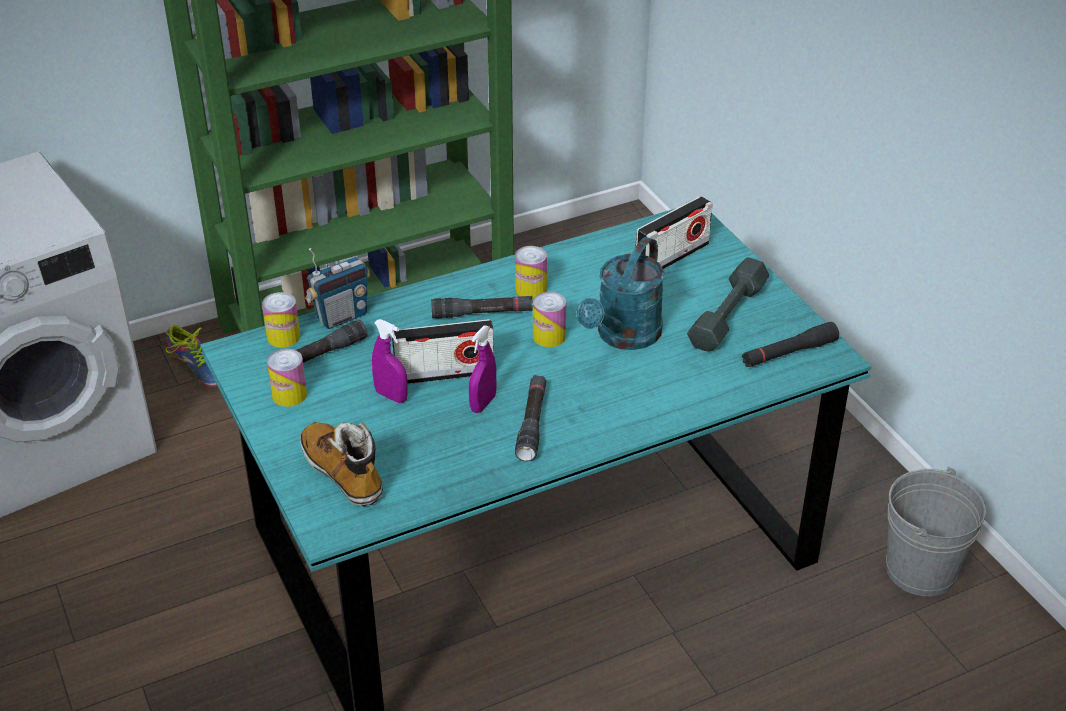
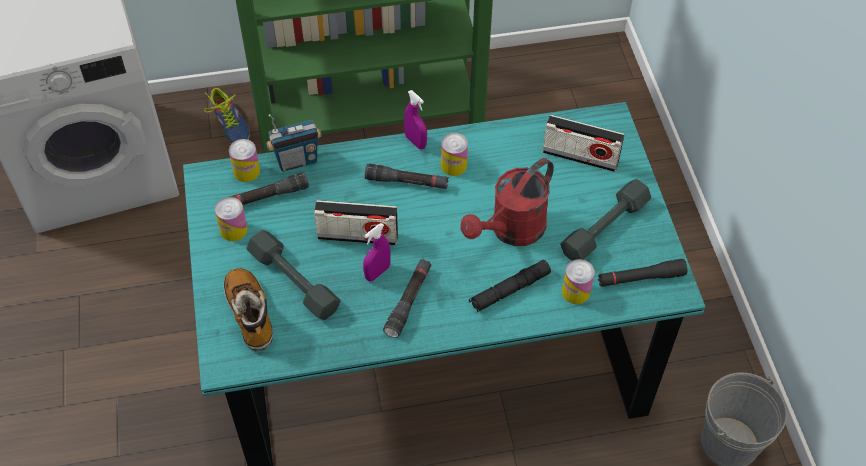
camera: 15 degrees right, 15 degrees up
(384, 430) = (294, 280): none -> grey dumbbell
(391, 396) = (309, 248): purple spray bottle -> purple spray bottle (415, 142)
(549, 336) = (451, 217): can -> can (575, 292)
(623, 337) = (511, 231): turquoise watering can -> red watering can
(646, 391) = (509, 290): none -> black flashlight
(672, 257) = (580, 157): radio -> radio turned 45 degrees clockwise

